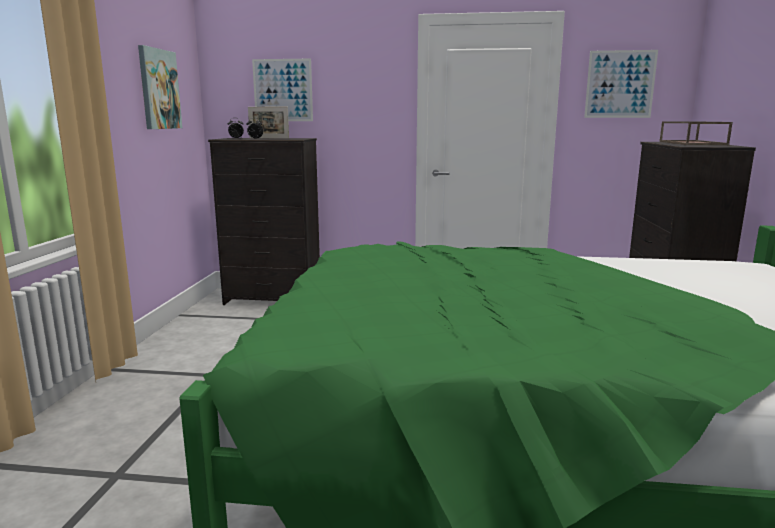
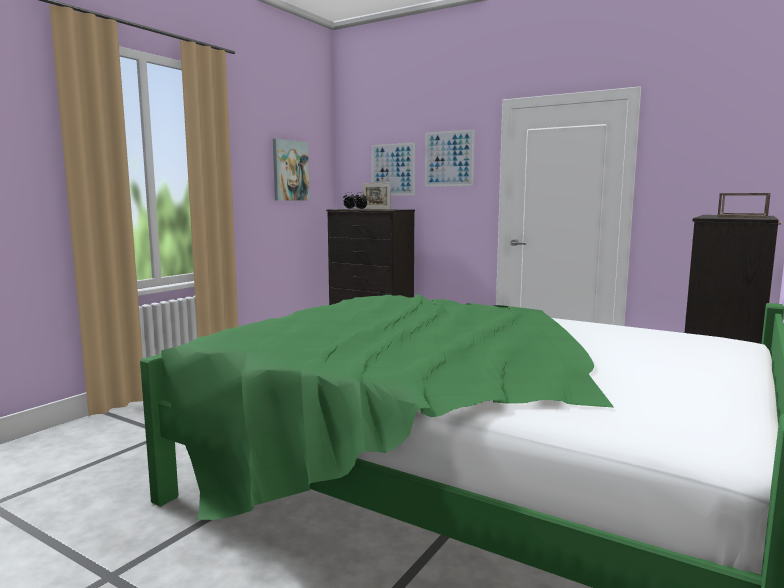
camera: 25 degrees right, 5 degrees down
(620, 84) = (702, 156): picture -> picture (449, 158)

